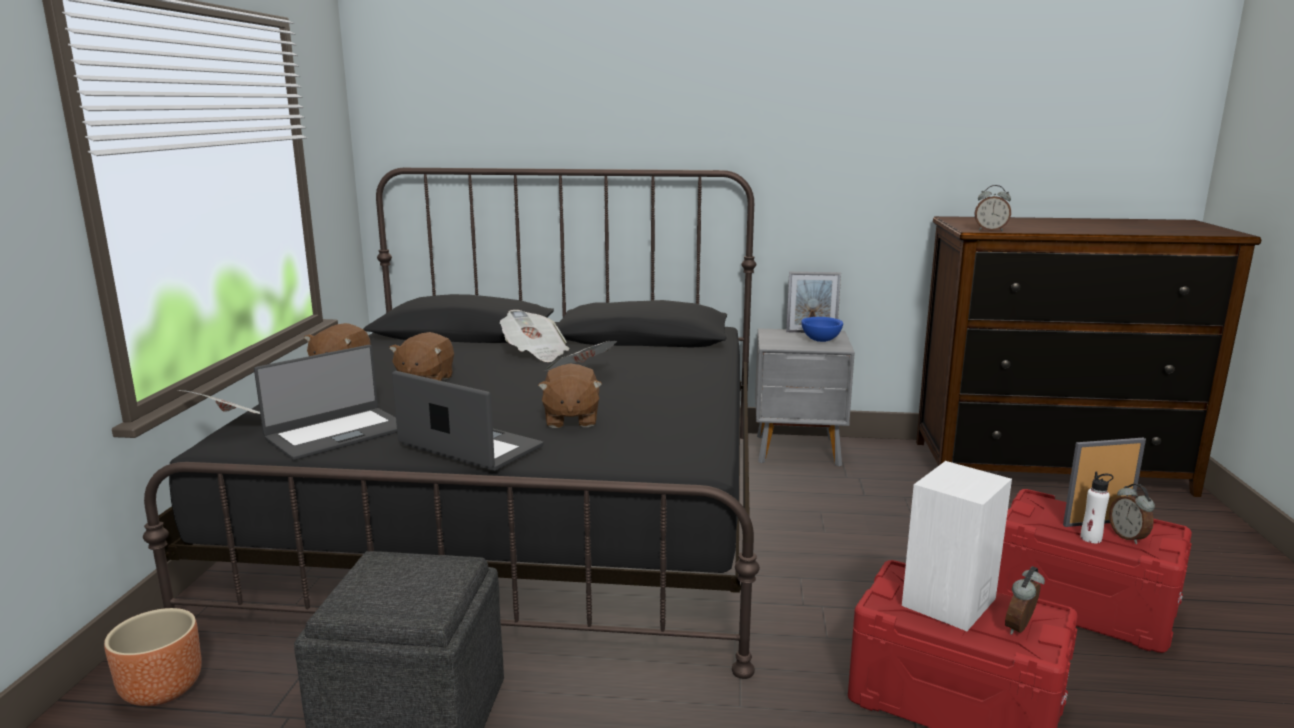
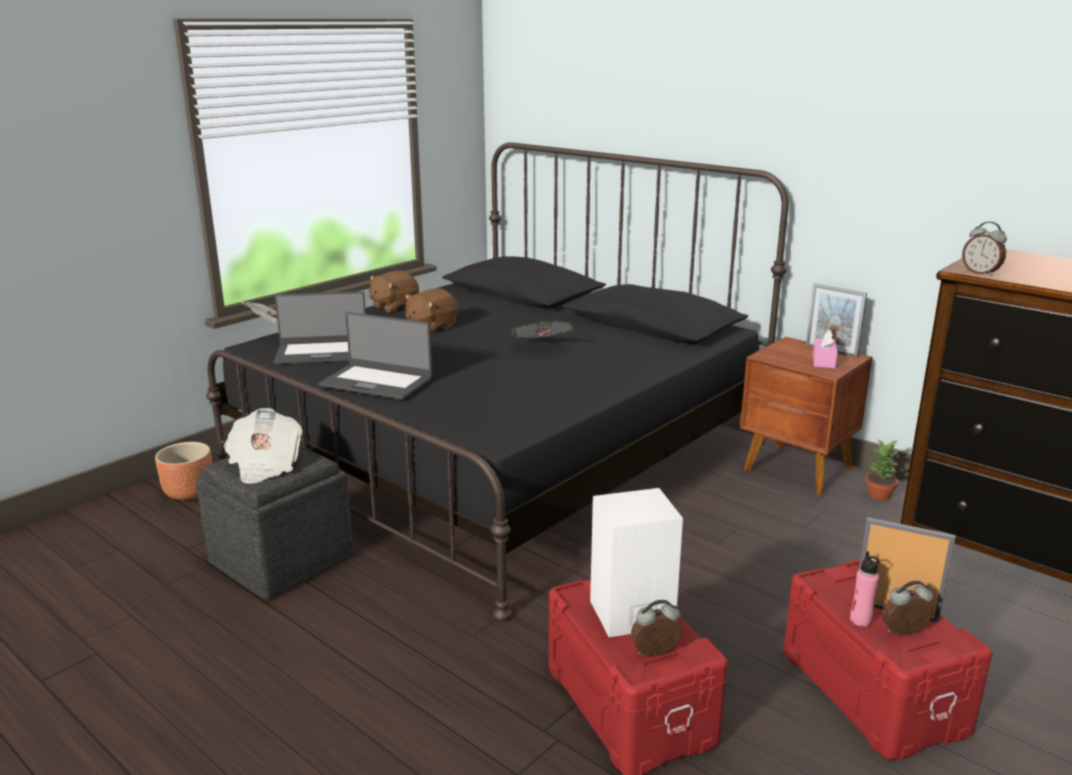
camera: 35 degrees right, 5 degrees up
(469, 447) = (377, 382): laptop -> laptop turned 135 degrees clockwise
(535, 353) = (541, 321): newspaper -> newspaper (264, 465)
(570, 419) = (474, 380): brown plush toy -> none
(799, 451) = (798, 470): grey nightstand -> brown nightstand
(820, 340) = (823, 361): blue bowl -> pink tissue box
(879, 453) = (879, 495): none -> potted plant
(1091, 538) = (860, 620): white bottle -> pink bottle
(1128, 537) = (904, 633): alarm clock -> alarm clock turned 60 degrees clockwise

